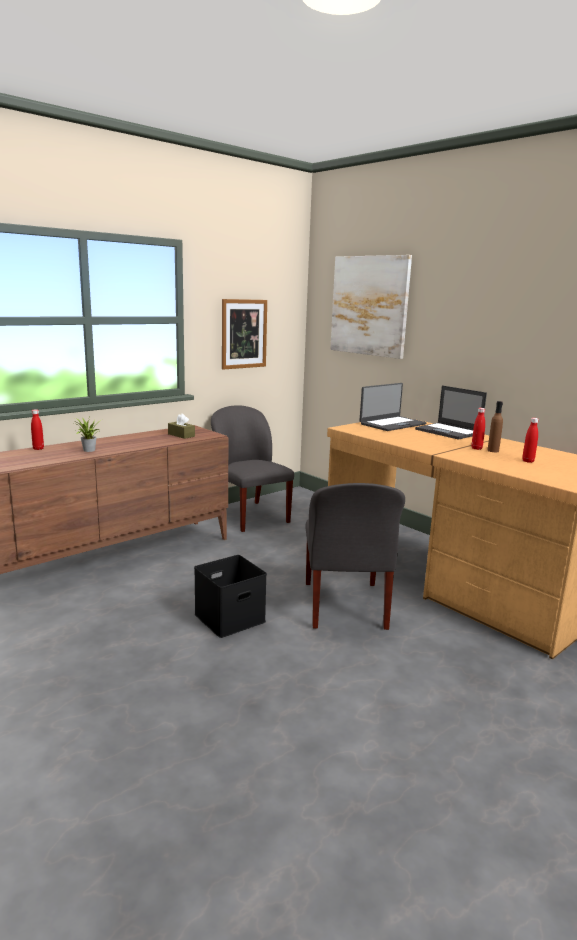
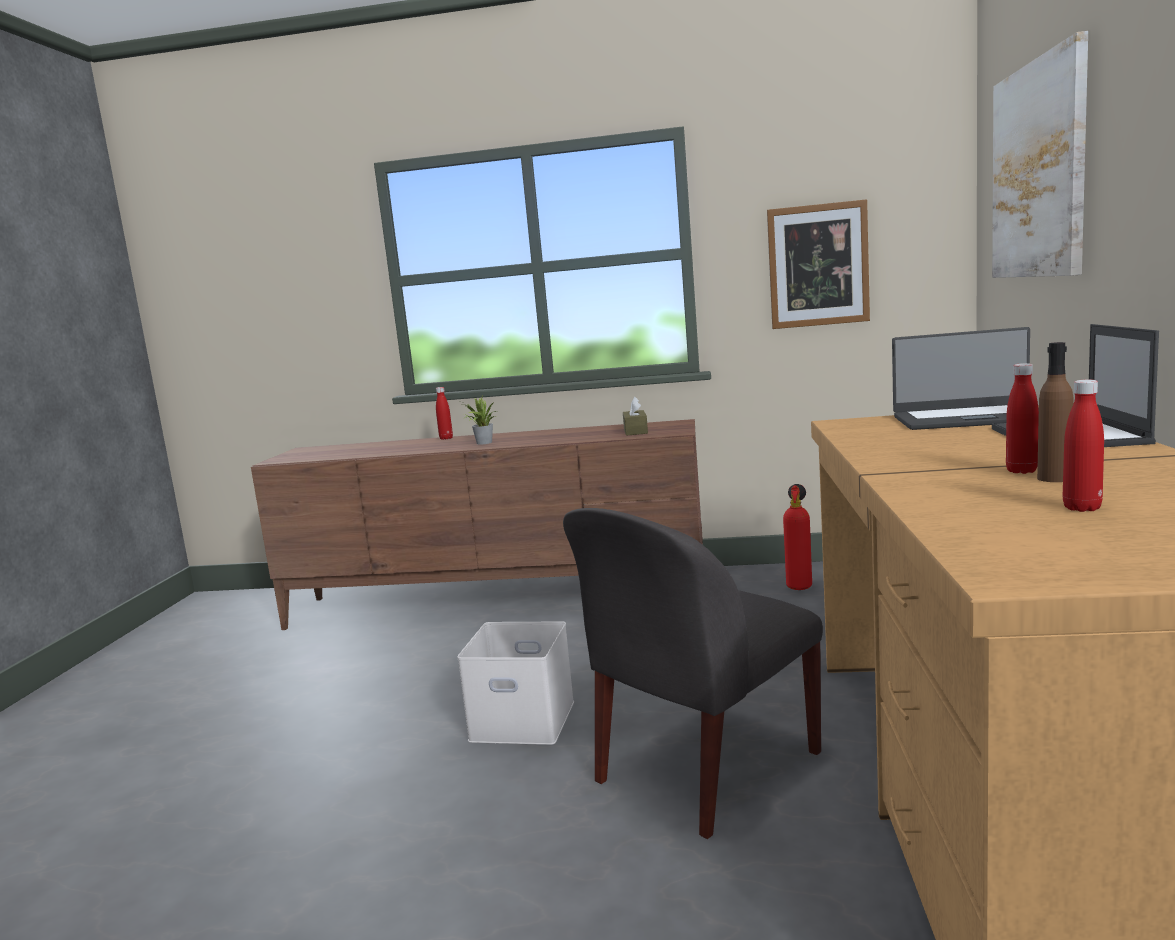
camera: 50 degrees right, 5 degrees down
(230, 617) = (525, 720): black storage box -> white storage box
(249, 516) = (799, 586): grey chair -> fire extinguisher

